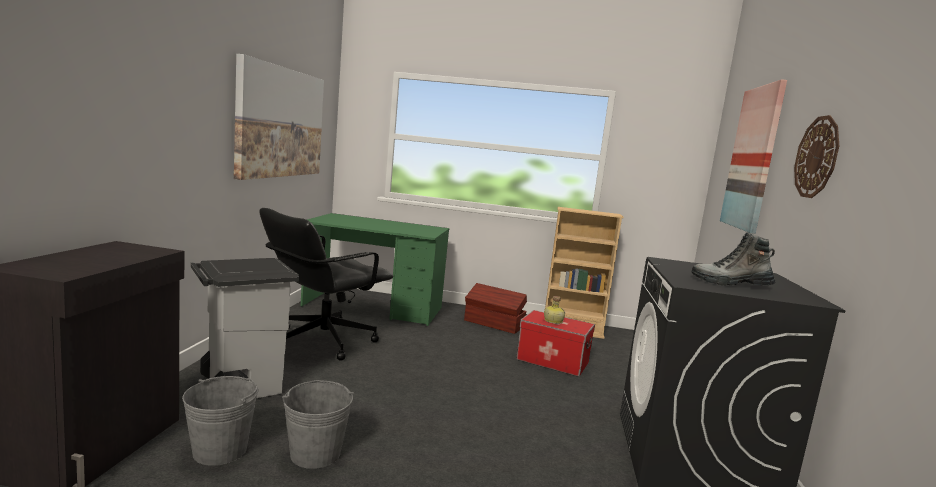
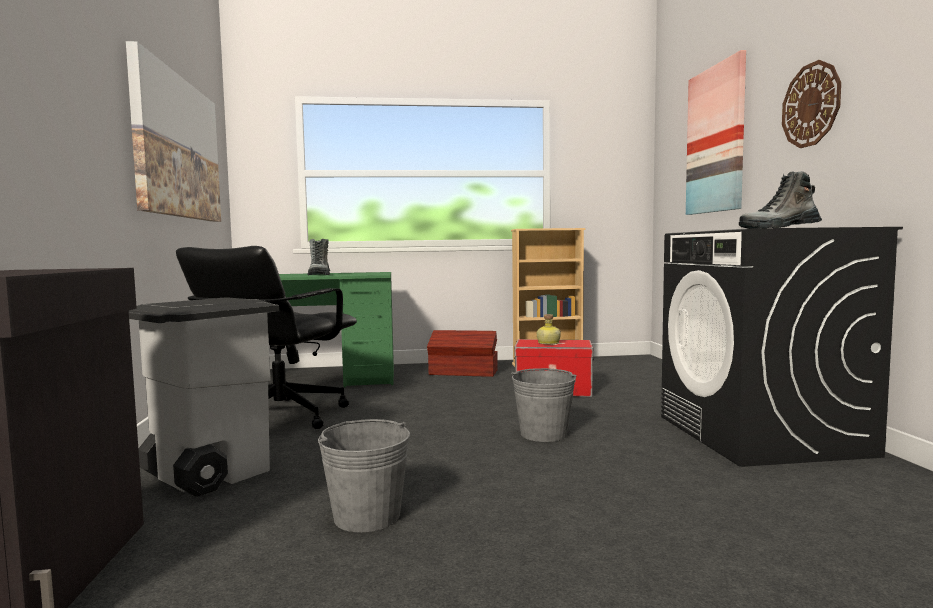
camera: 15 degrees left, 5 degrees down
(220, 450) = (233, 541): grey bucket -> grey bucket (543, 434)
(385, 226) = (319, 275): none -> boot

